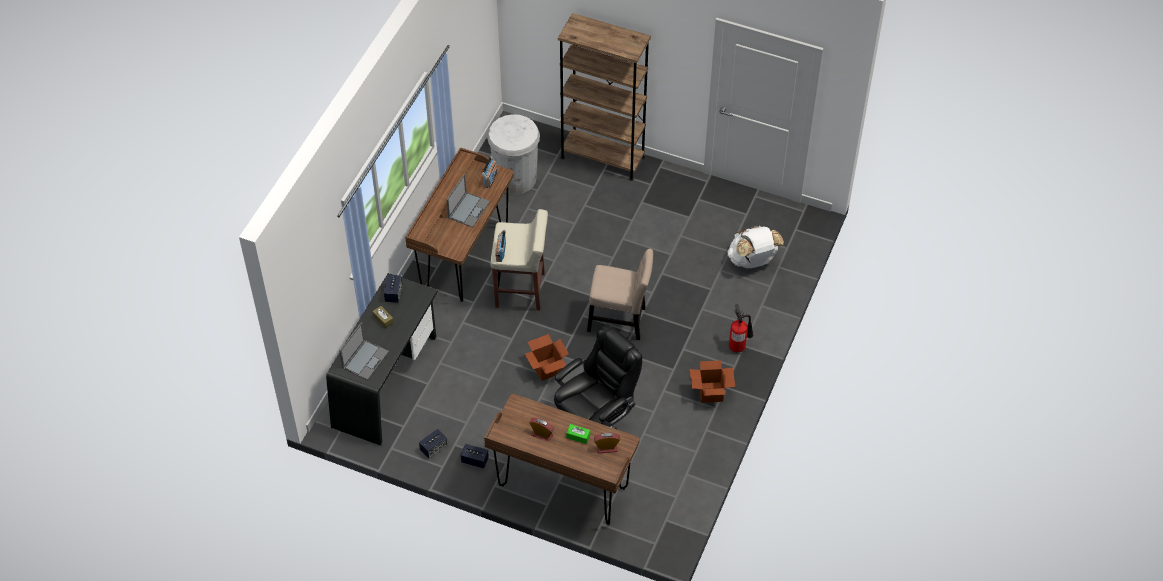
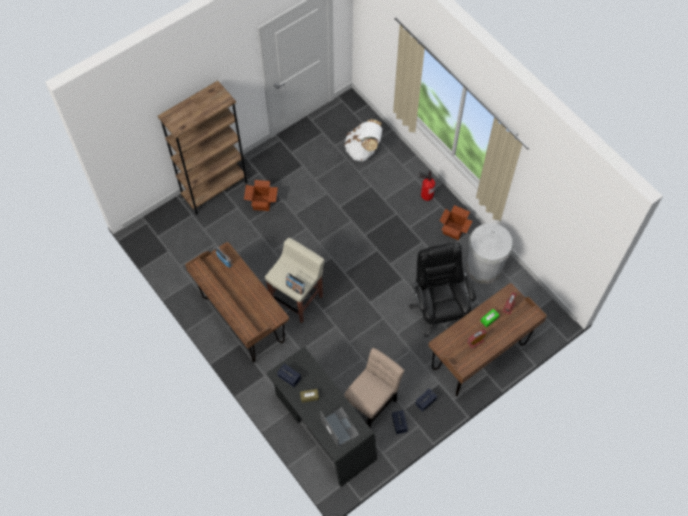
camera: 60 degrees left, 10 degrees up
(469, 209) = (243, 288): laptop -> none
(515, 178) = (194, 252): white trash can -> white trash can (484, 268)
(547, 368) = (375, 317): cardboard box -> cardboard box (262, 203)
(620, 320) = (363, 252): beige chair -> beige chair (371, 404)

